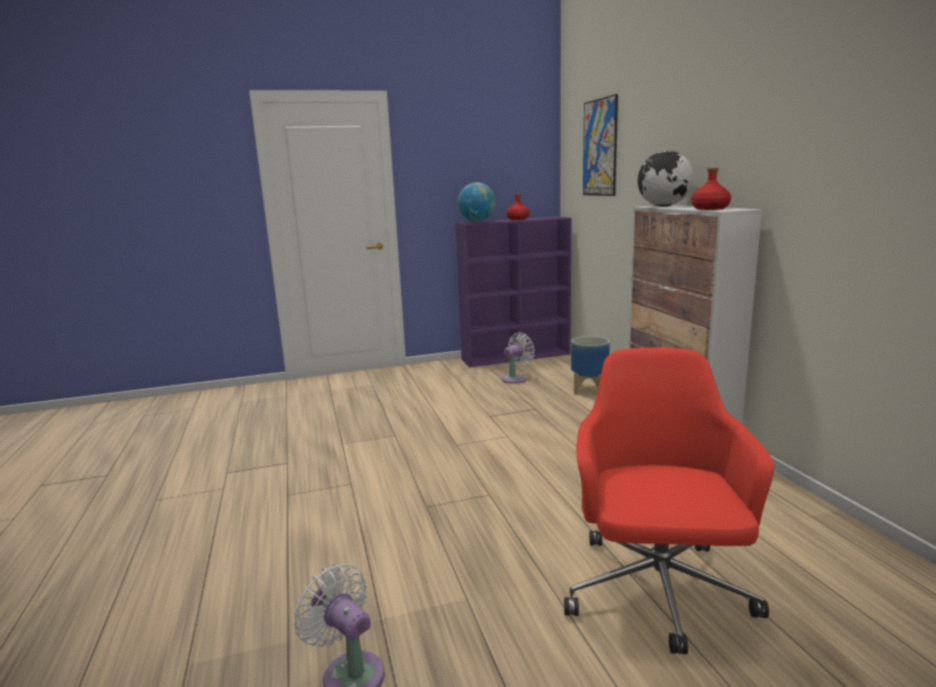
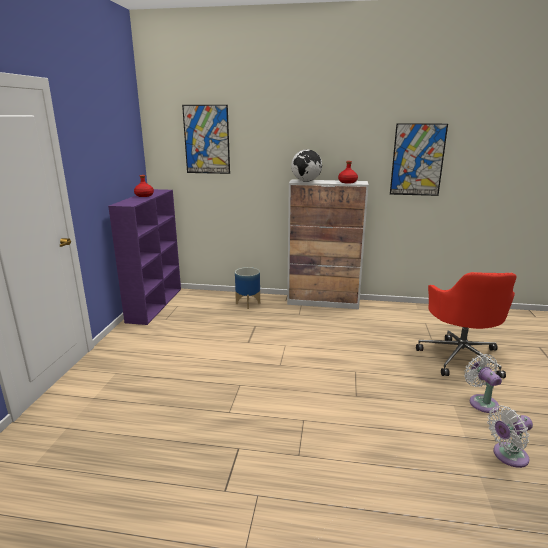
camera: 65 degrees left, 5 degrees up
(477, 221) = (127, 202): globe -> none
(516, 378) = (196, 316): white fan -> white fan (481, 402)
(657, 593) = (460, 357): red office chair -> red office chair turned 120 degrees counterclockwise
(855, 161) = (417, 160): none -> picture

